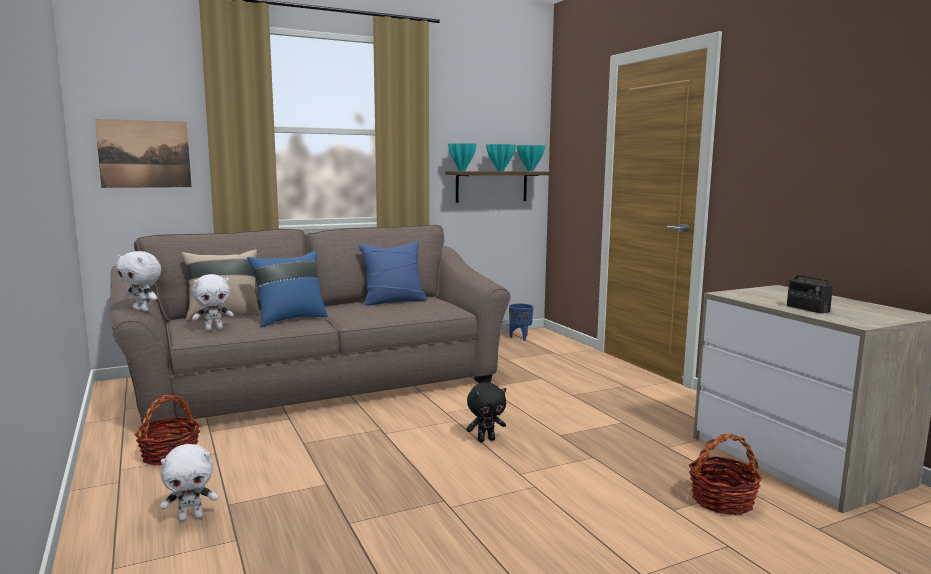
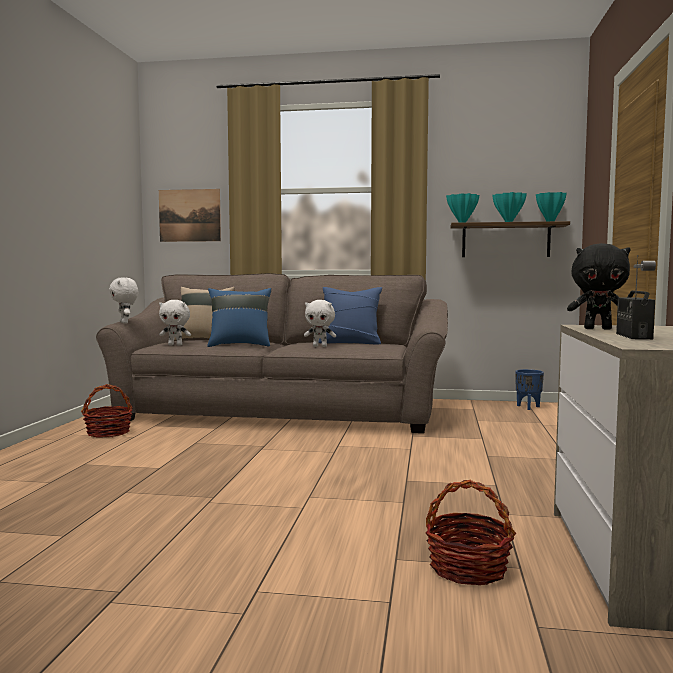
camera: 35 degrees right, 5 degrees down
(191, 518) = (52, 465): white plush toy -> white plush toy (320, 346)
(486, 440) = (331, 469): black plush toy -> black plush toy (598, 329)

